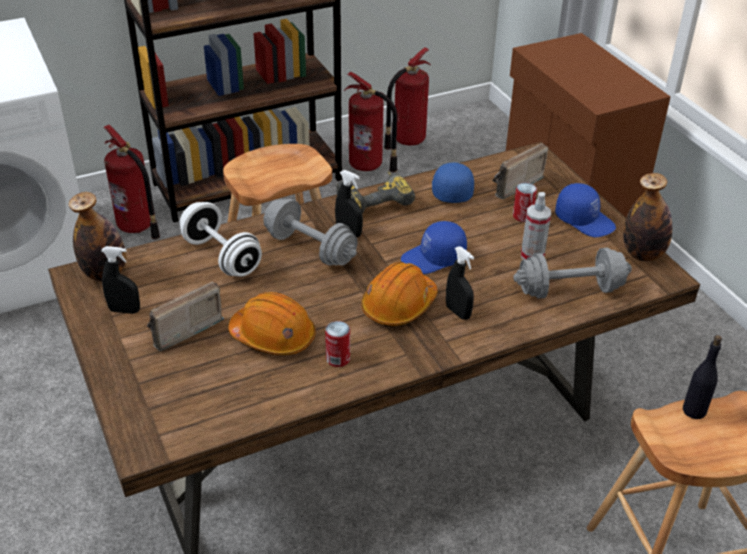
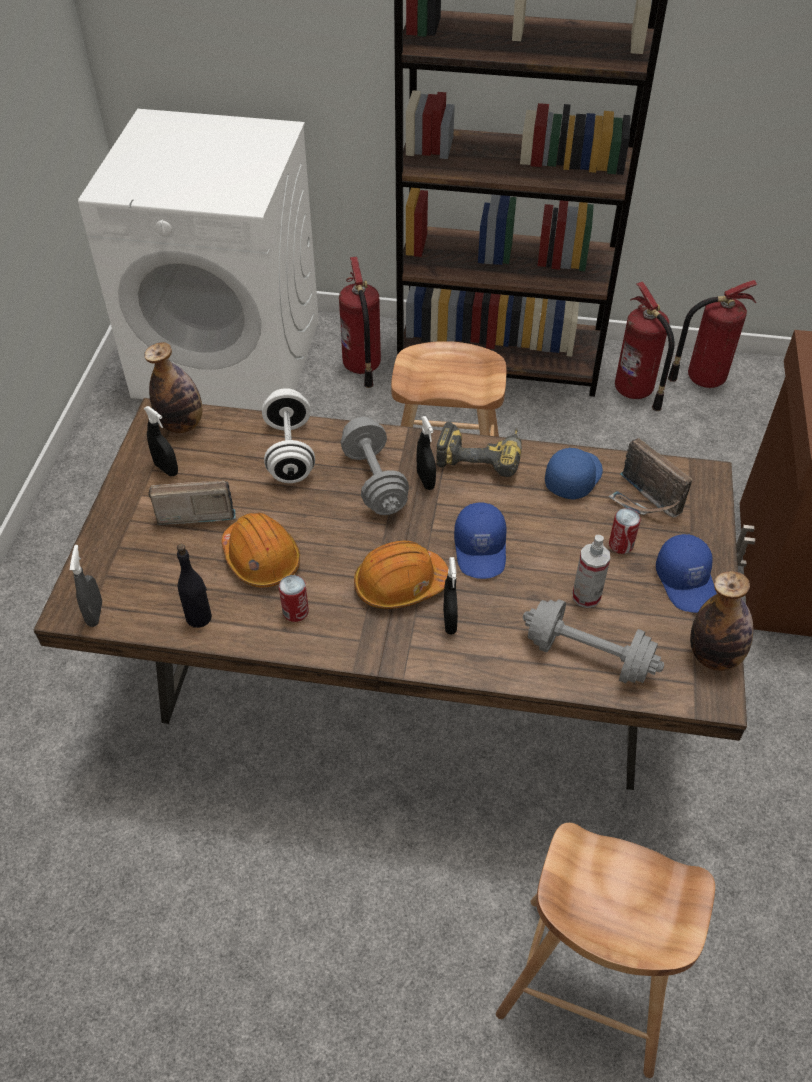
camera: 35 degrees right, 10 degrees up
(167, 440) = (95, 614): none -> grey spray bottle
(434, 259) = (481, 550): blue cap -> blue cap turned 105 degrees counterclockwise
(511, 184) = (644, 501): radio -> radio turned 120 degrees counterclockwise
(694, 410) = (631, 861): black bottle -> black bottle (199, 617)

